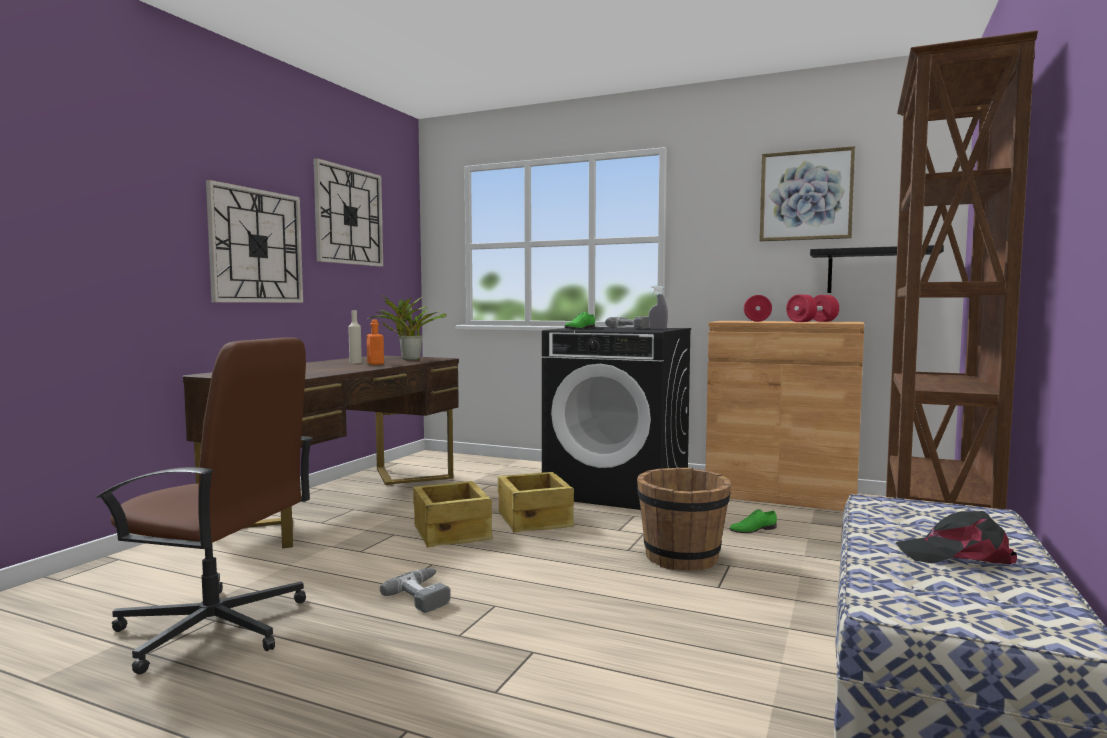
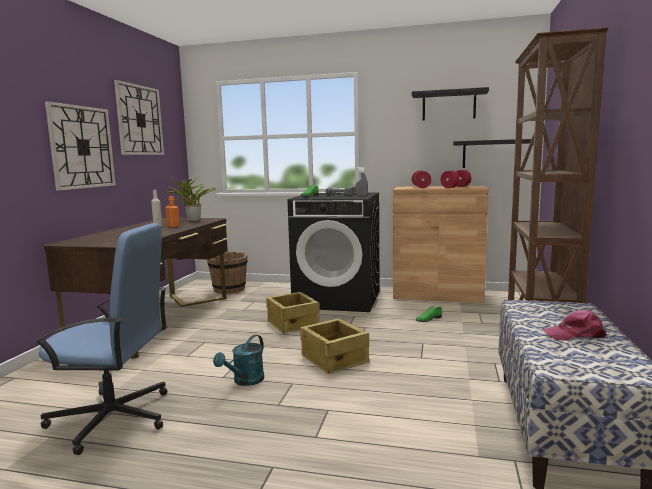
camera: 10 degrees left, 5 degrees up
(214, 628) = (113, 418): brown office chair -> blue office chair
(425, 595) = (245, 381): power drill -> turquoise watering can
(452, 532) = (243, 337): crate -> crate (334, 358)
(682, 558) = (393, 341): brown bucket -> brown bucket (229, 290)
(806, 195) = (449, 105): picture -> black shelf
(957, 556) = (575, 335): black cap -> pink cap

